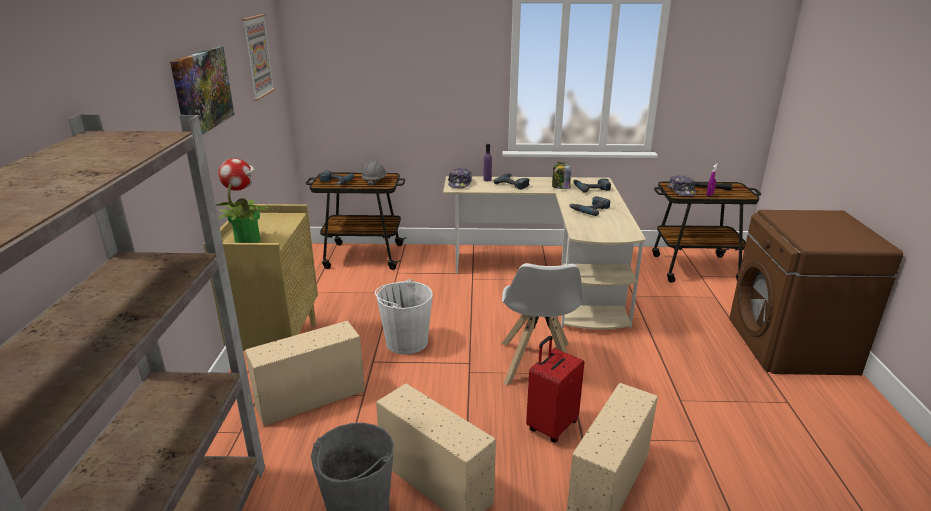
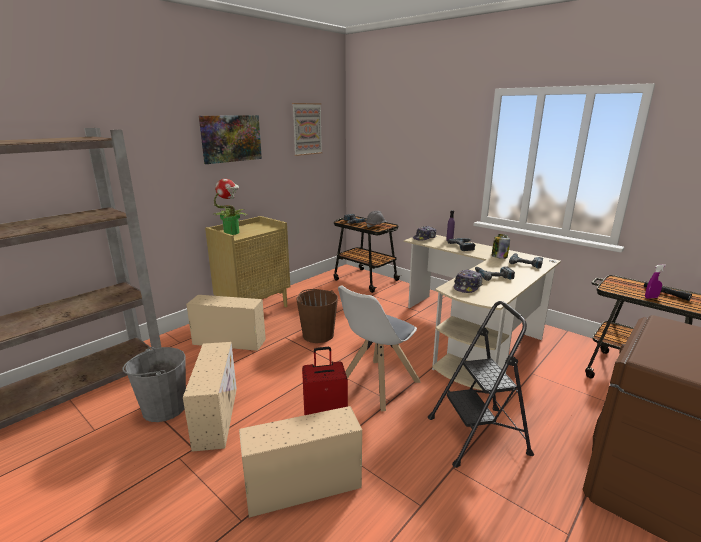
camera: 40 degrees right, 5 degrees down
(406, 342) = (318, 335): white bucket -> brown bucket
(664, 364) = (480, 434): none -> black step ladder
(682, 191) = (622, 287): cap -> cap (467, 287)

